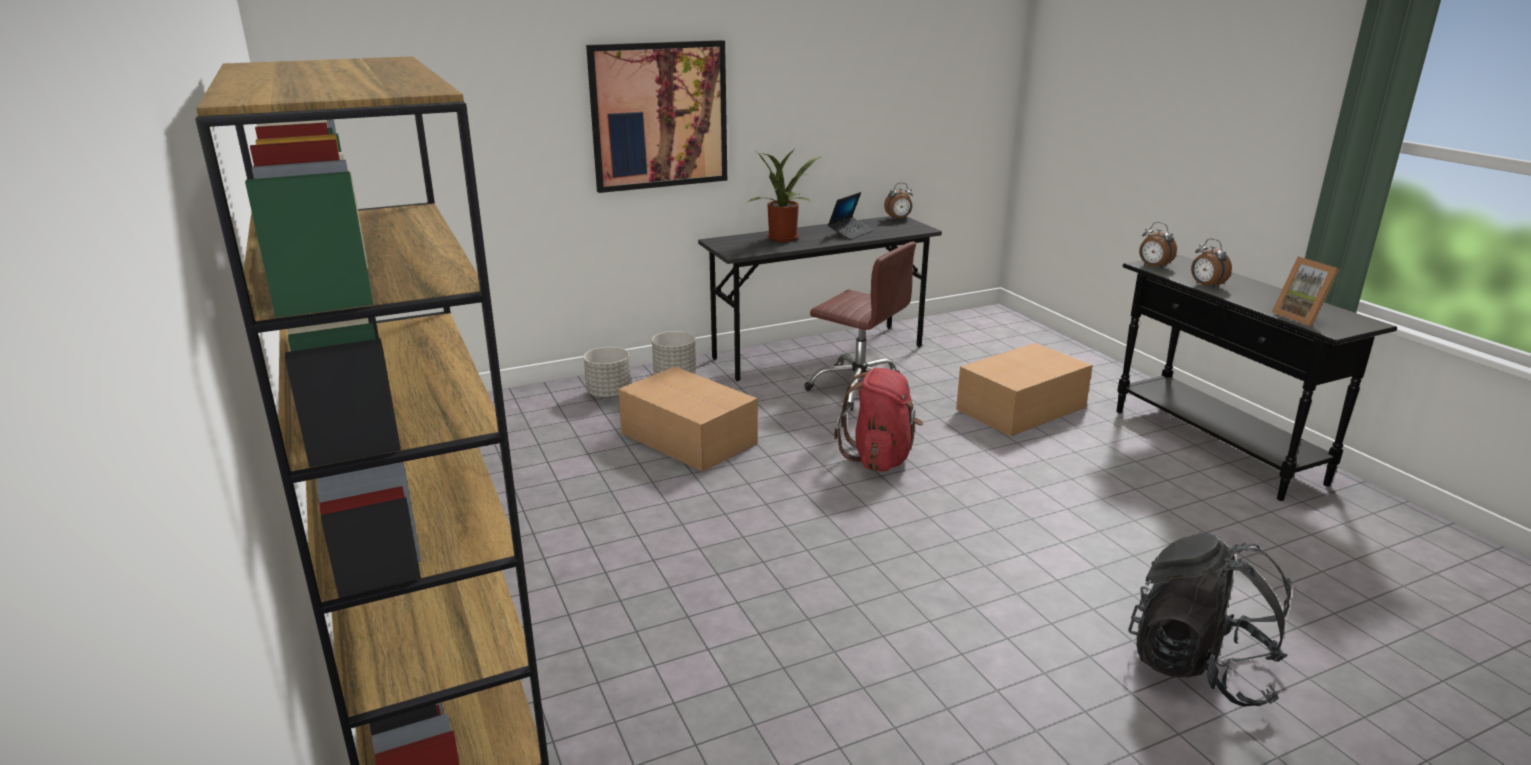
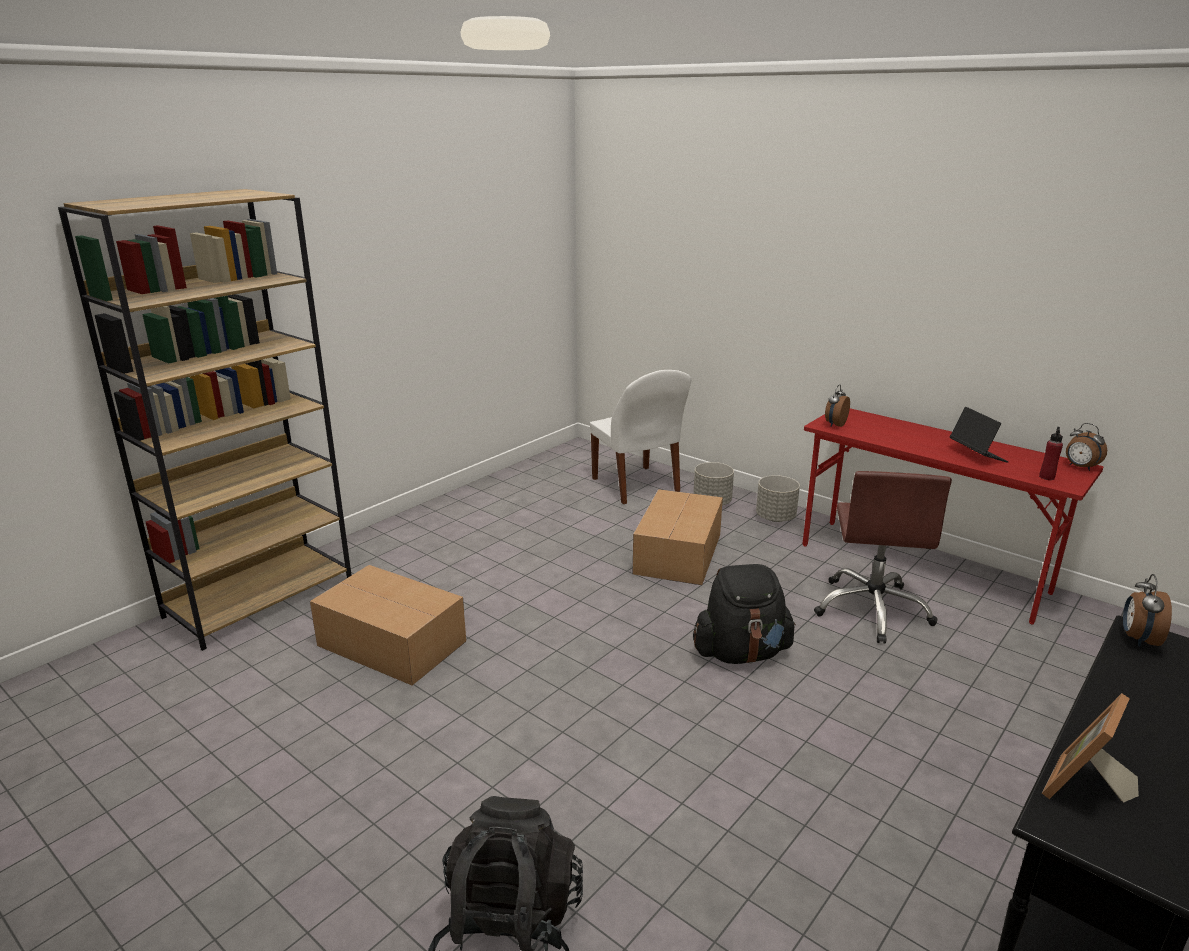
camera: 65 degrees right, 0 degrees up
(517, 420) = (636, 486): none -> white chair
(659, 115) = (827, 280): picture -> none
(784, 239) = (900, 433): potted plant -> none
(818, 352) = (922, 568): grey desk -> red desk
(850, 233) = (977, 455): laptop -> laptop turned 120 degrees counterclockwise
(880, 458) = (741, 653): red backpack -> black backpack
(906, 229) = (1046, 477): none -> red bottle
(1019, 408) = (964, 725): cardboard box -> cardboard box (391, 642)
(1205, 286) = (1114, 689): alarm clock -> alarm clock (834, 424)

